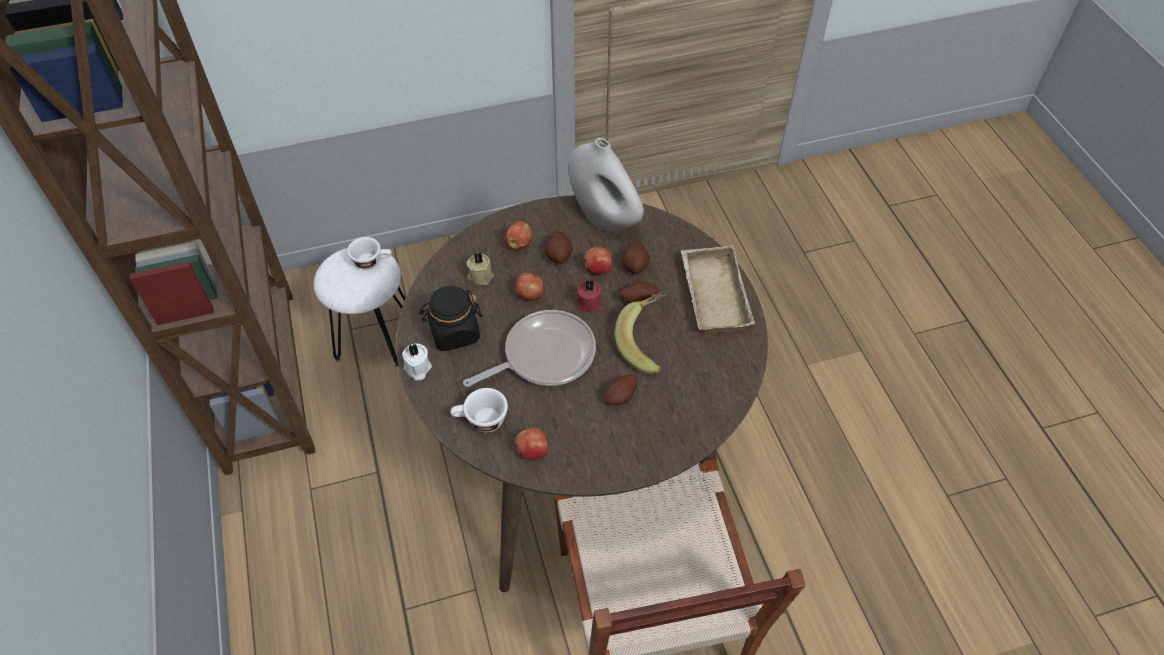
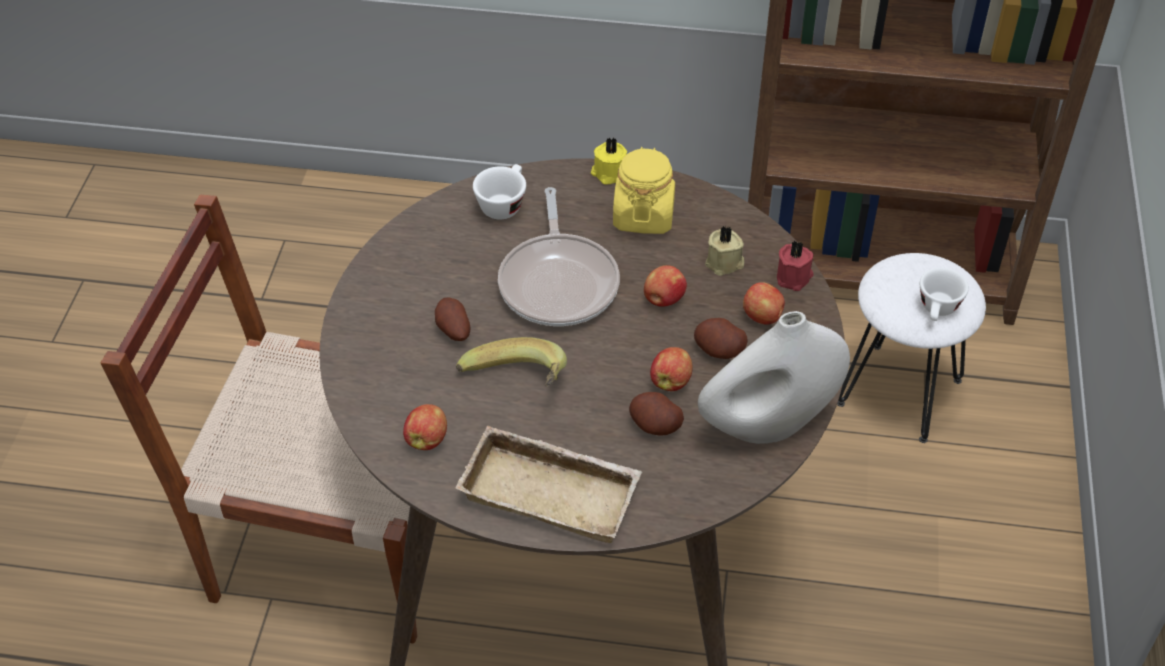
camera: 115 degrees right, 5 degrees down
(417, 369) = (608, 173): white candle -> yellow candle
(454, 333) = (643, 215): black jar -> yellow jar
(531, 451) = (436, 231): apple -> apple (427, 439)
(588, 302) = (618, 351): red candle -> red candle (794, 277)
(638, 298) = (594, 405): potato -> none

